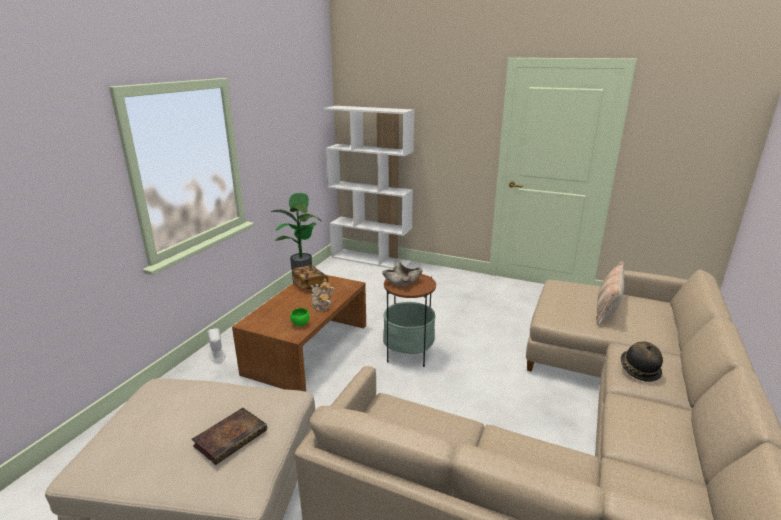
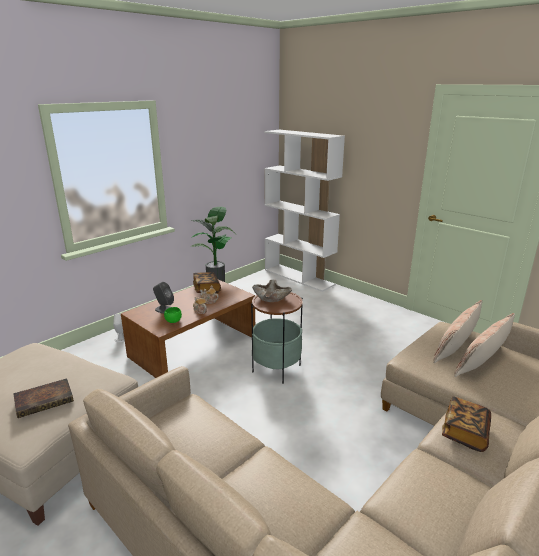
camera: 20 degrees right, 0 degrees up
(280, 313) = (164, 309): none -> grey speaker
(578, 298) = (456, 346): none -> pillow
(638, 370) = (465, 433): hat -> book

